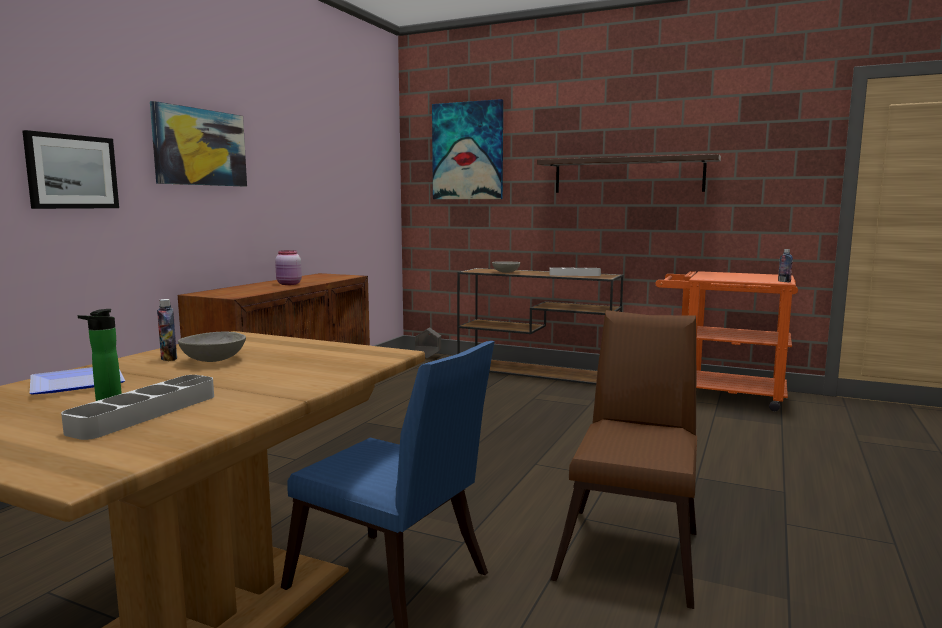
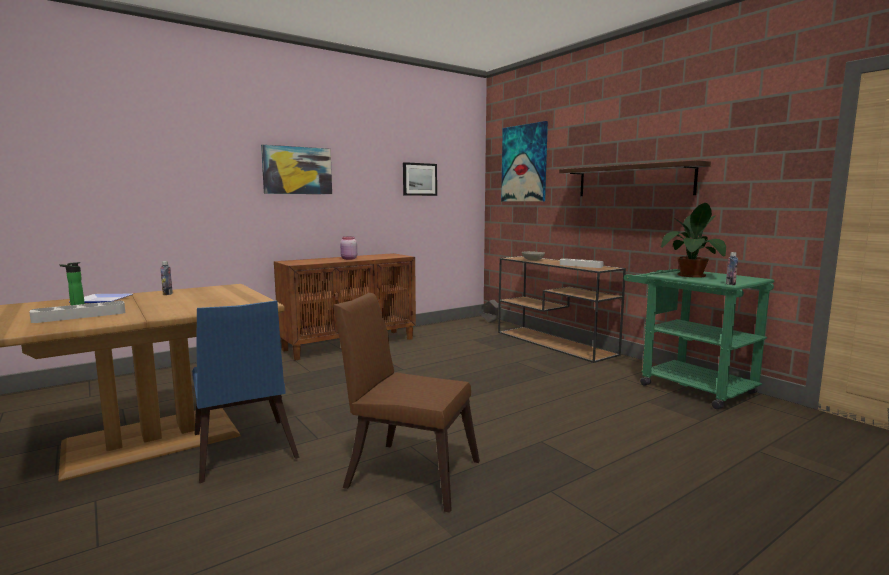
camera: 30 degrees right, 0 degrees up
(72, 172) = (207, 188): picture -> picture (419, 179)
(213, 360) = (179, 297): grey bowl -> none
(632, 549) = (406, 472): brown chair -> brown chair turned 120 degrees counterclockwise
(721, 394) = (687, 386): orange cart -> green cart
(726, 276) = (690, 275): none -> potted plant

